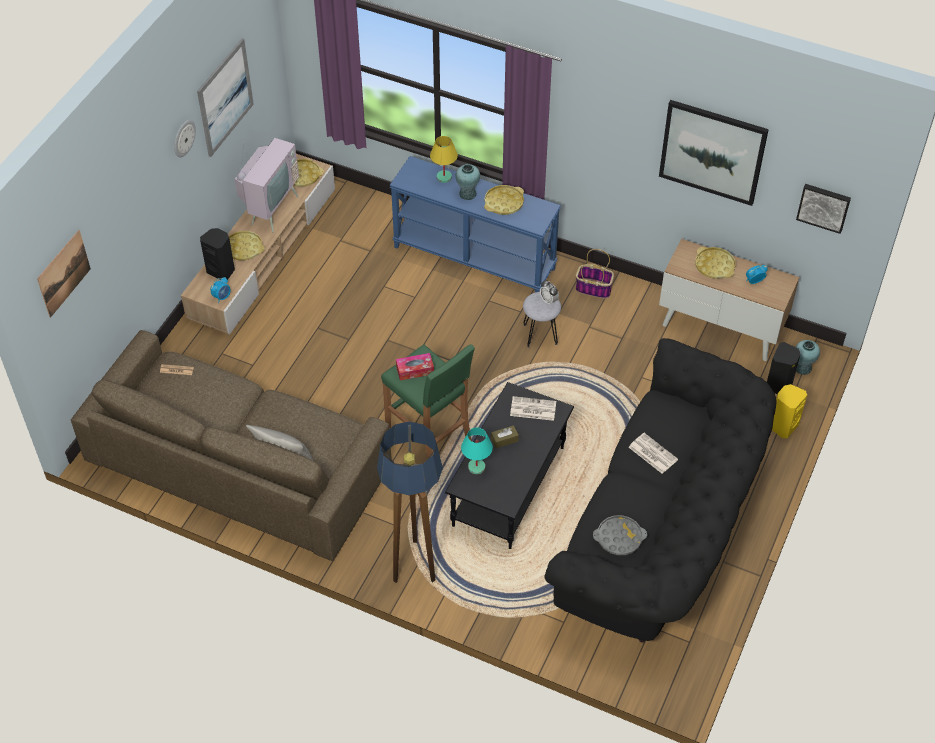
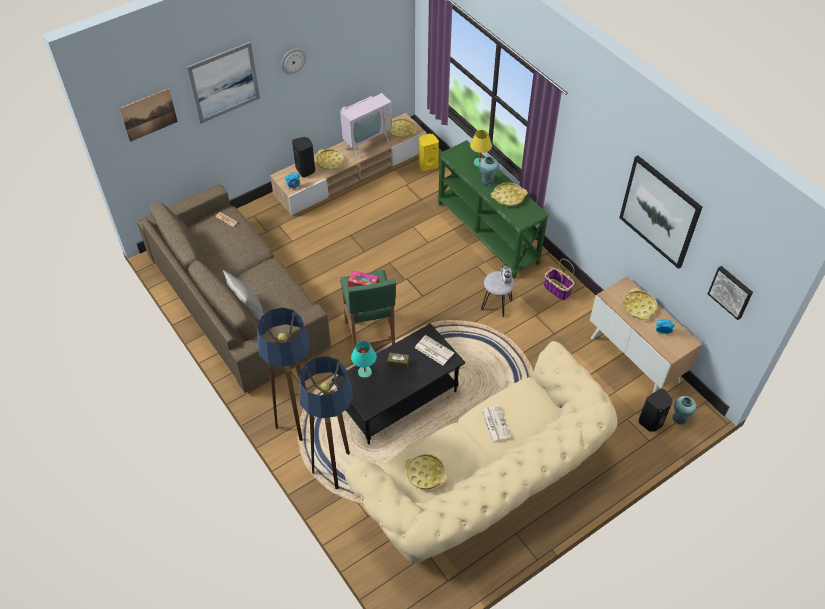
camera: 30 degrees right, 0 degrees up
(225, 97) = (343, 46): picture -> picture (224, 82)
(475, 257) = (488, 233): blue console table -> green console table
(493, 591) = (335, 468): none -> floor lamp
(619, 538) = (425, 473): grey tray -> yellow tray
(662, 530) = (486, 486): black sofa -> beige sofa
(783, 426) = (633, 454): yellow speaker -> yellow speaker (427, 165)

